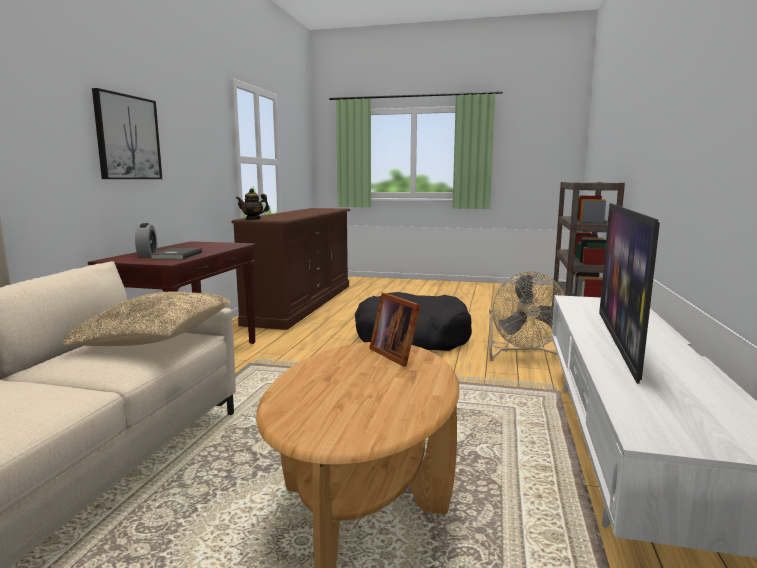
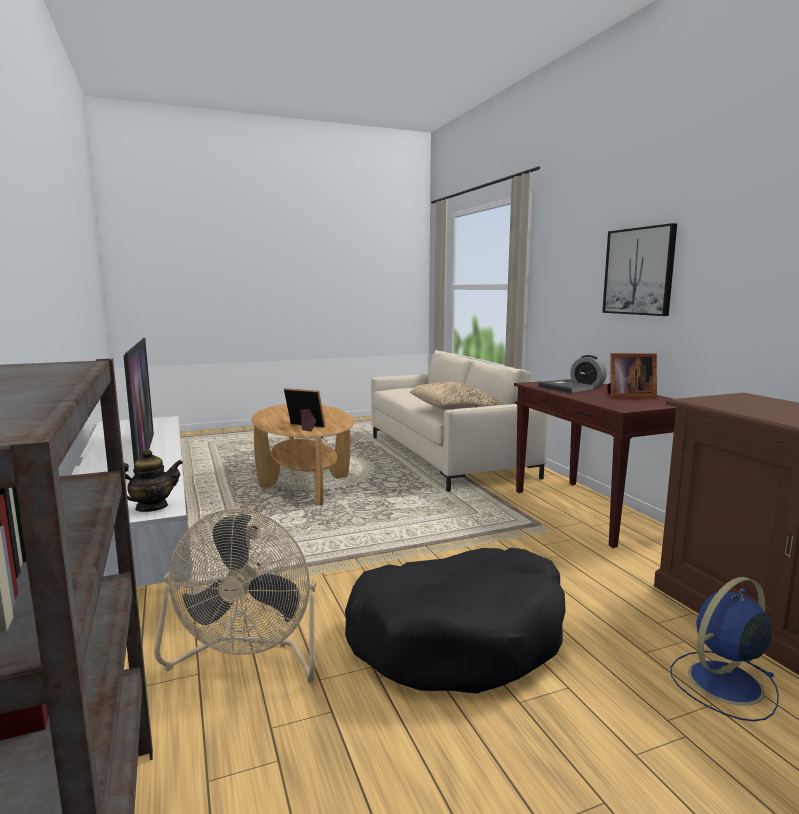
camera: 145 degrees right, 0 degrees up
(186, 247) = (628, 396): none -> picture frame
(253, 219) = (737, 397): teapot -> teapot (151, 507)
(344, 313) = (723, 683): none -> blue fan
(521, 354) = (244, 655): beige fan -> beige fan turned 135 degrees counterclockwise

